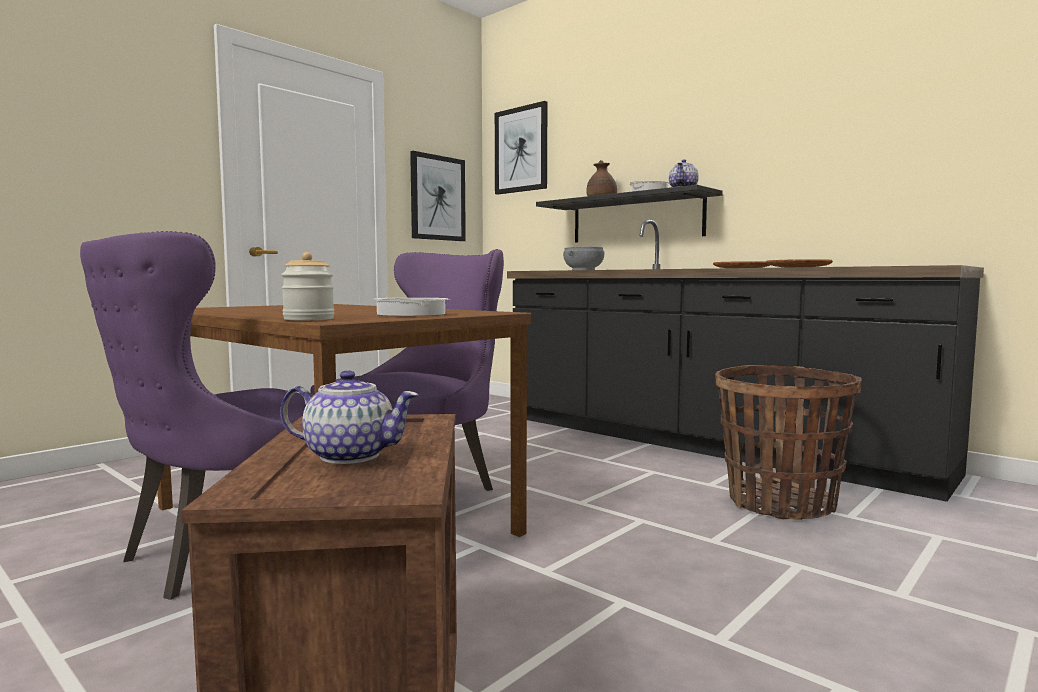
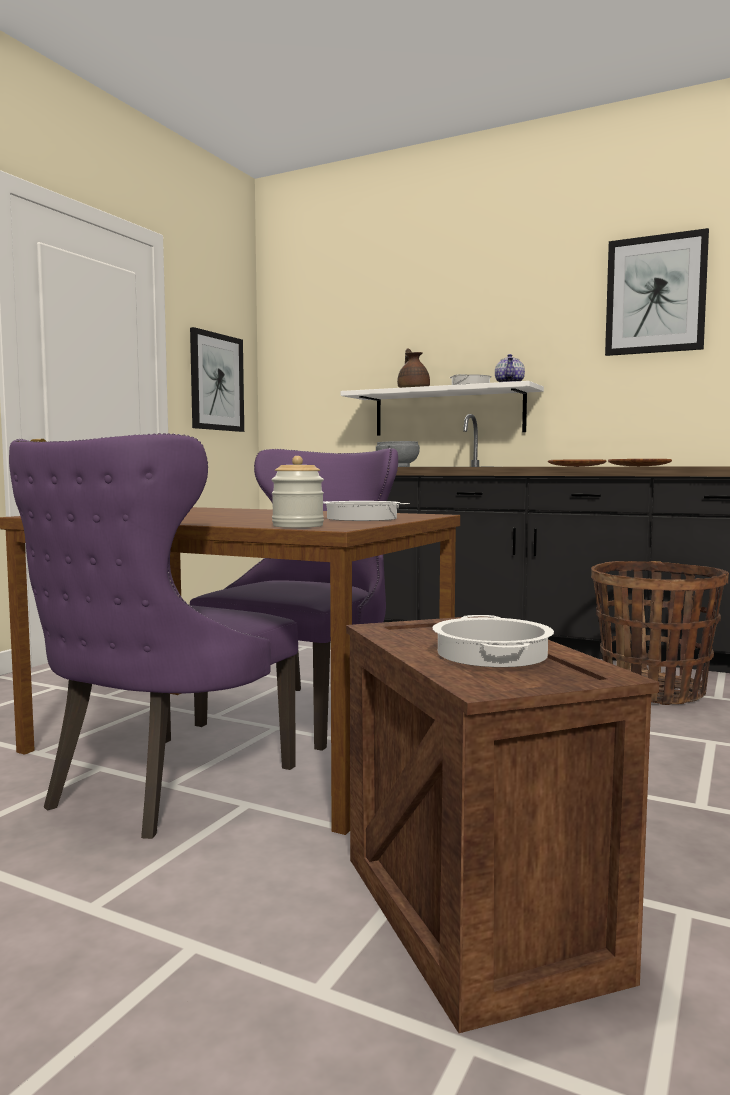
camera: 15 degrees left, 0 degrees up
(349, 455) = (490, 653): teapot -> cooking pot
(521, 149) = (309, 331): picture -> picture (655, 295)
(636, 219) = (448, 412): black shelf -> white shelf

